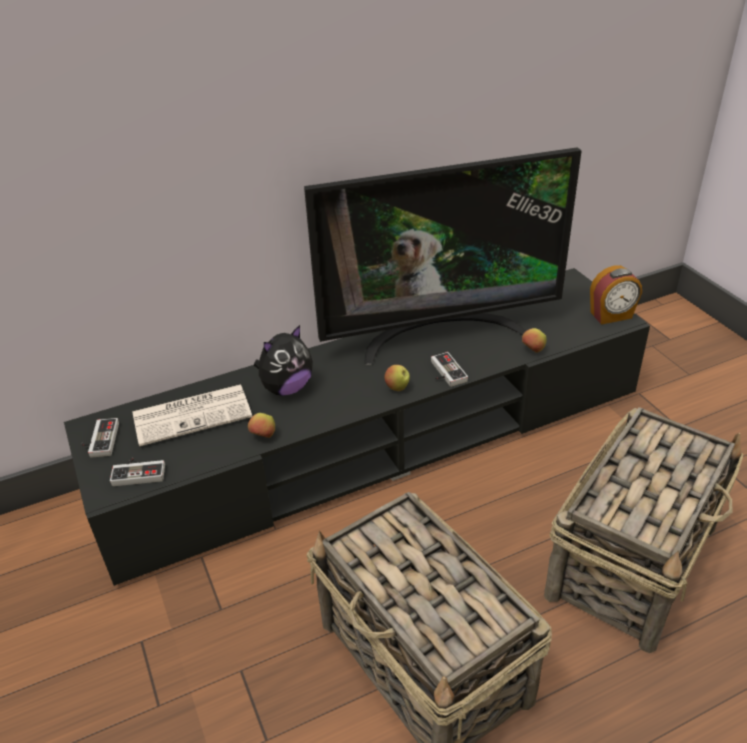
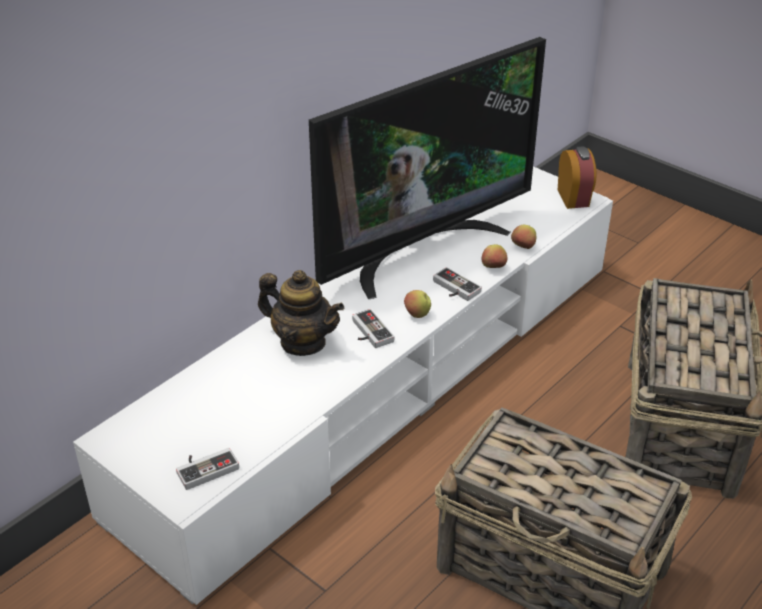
camera: 25 degrees left, 0 degrees up
(99, 440) = (133, 449): game controller -> game controller (368, 333)
(193, 414) = (221, 394): newspaper -> none
(263, 436) = (314, 396): apple -> apple (493, 268)
(286, 388) = (303, 342): plush toy -> teapot
(378, 441) = (382, 381): black tv stand -> white tv stand
(611, 316) = (574, 198): alarm clock -> alarm clock turned 60 degrees counterclockwise

